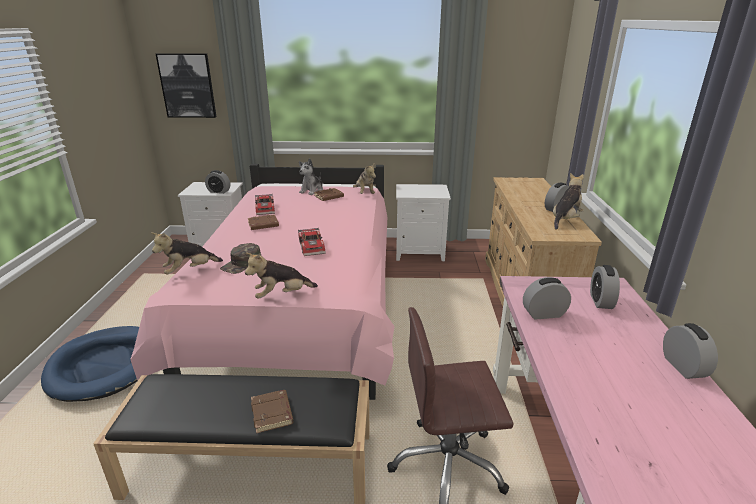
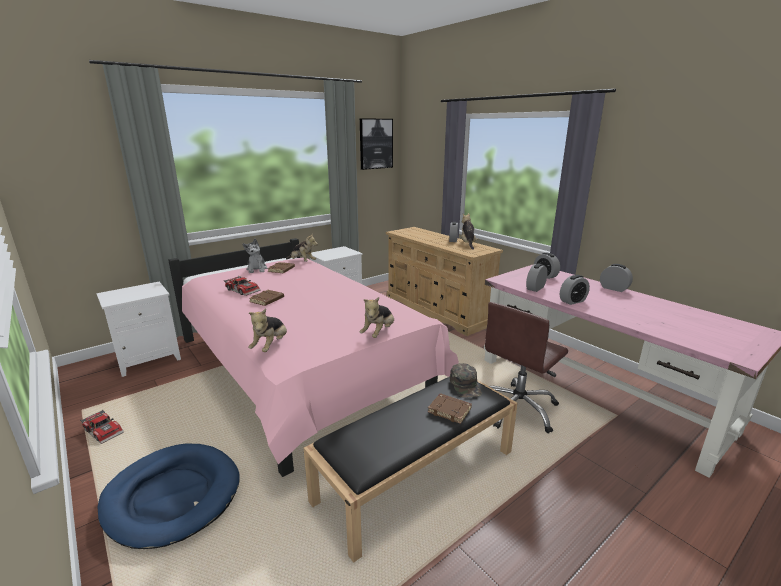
camera: 40 degrees left, 5 degrees down
(187, 85) = (72, 185): picture -> picture (376, 144)
(219, 191) = (149, 293): alarm clock -> alarm clock (572, 301)
(242, 263) = (307, 327): green cap -> green cap (465, 385)
(313, 247) = (339, 301): toy car -> toy car (105, 430)

